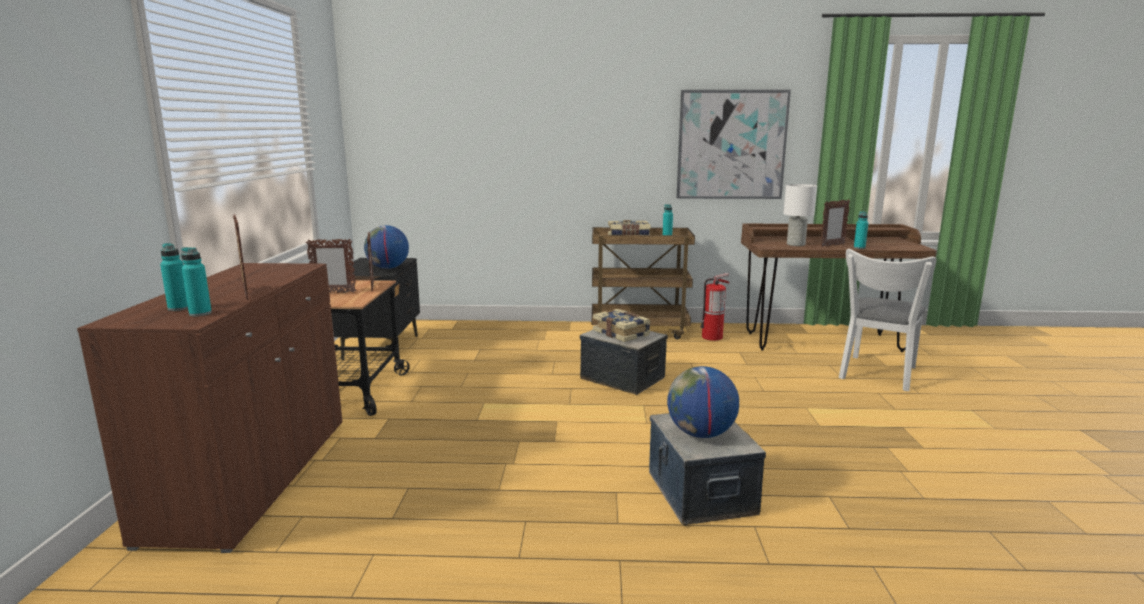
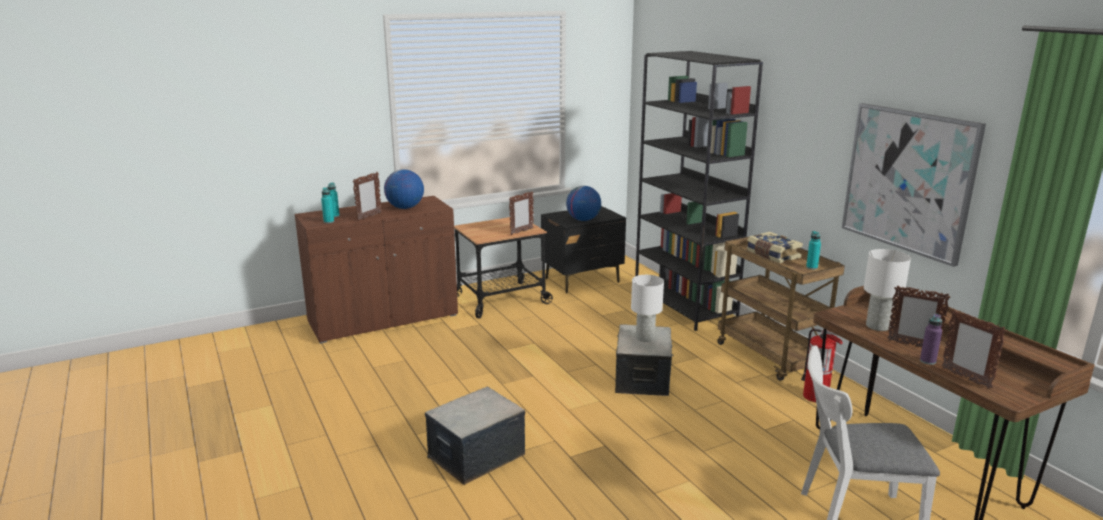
camera: 60 degrees right, 5 degrees up
(334, 292) = (496, 228): picture frame -> picture frame (965, 378)
(511, 329) = (685, 306): none -> black bookcase
(622, 333) = (644, 338): book -> white table lamp
(701, 434) = (469, 409): globe -> globe (405, 208)
(859, 248) = (927, 361): turquoise bottle -> purple bottle

